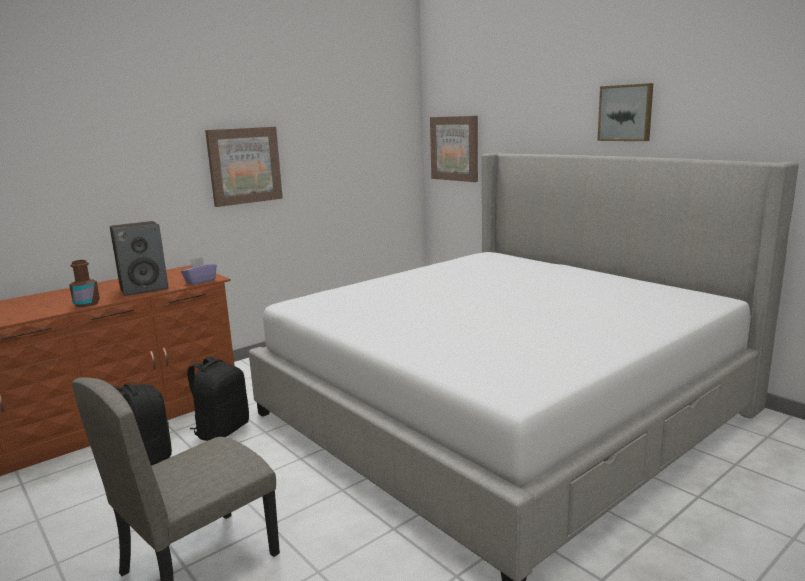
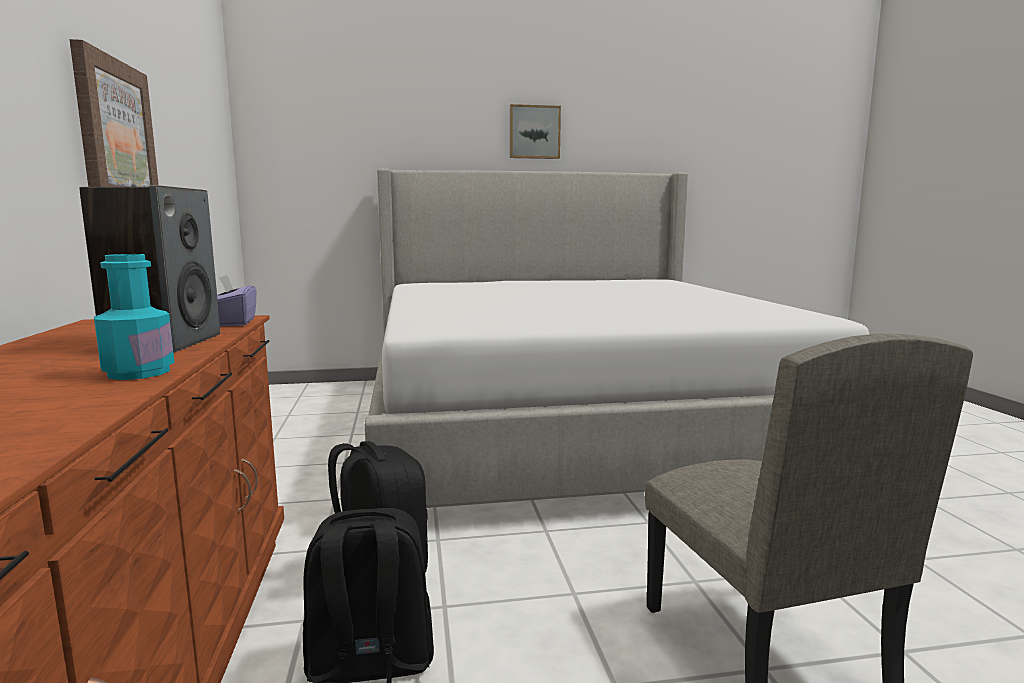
camera: 60 degrees left, 5 degrees down
(87, 303) = (139, 373): brown bottle -> turquoise bottle
(455, 148) = (300, 167): picture -> none

